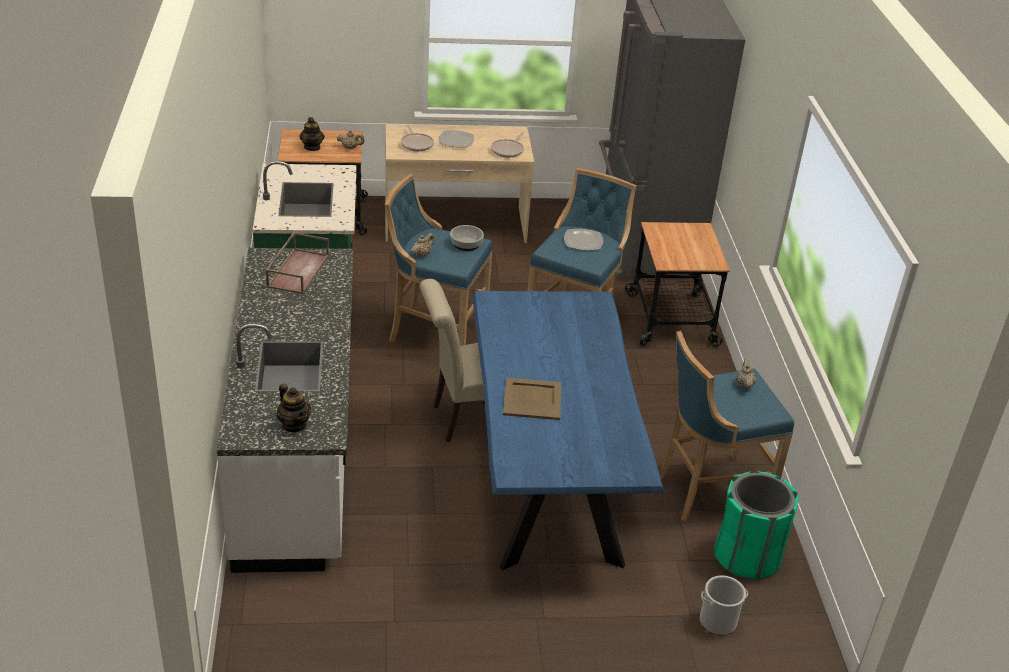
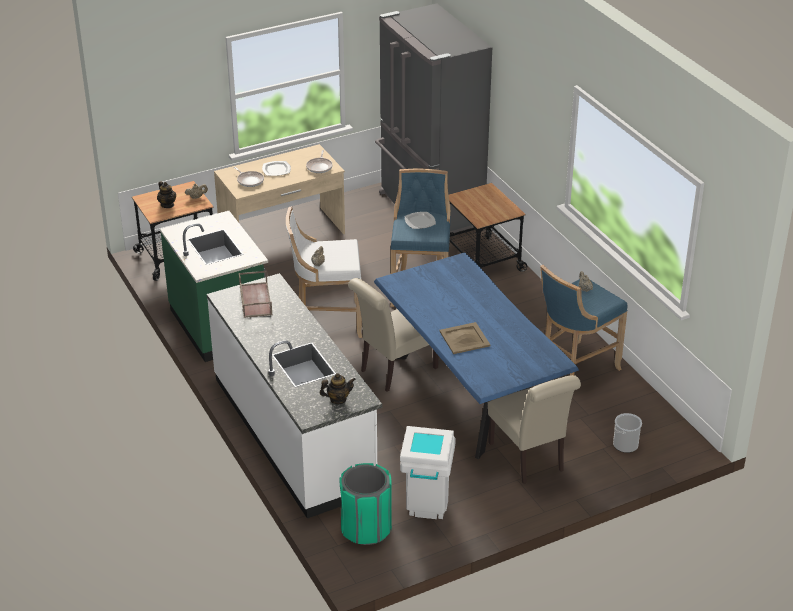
camera: 20 degrees left, 0 degrees up
(294, 425) = (338, 399): teapot -> teapot turned 45 degrees counterclockwise
(384, 622) = (426, 513): none -> white trash can
(434, 334) = (326, 321): blue stool -> white stool
(466, 244) = (342, 247): bowl -> none
(570, 595) = (529, 459): none -> beige chair
(747, 557) = (621, 401): green trash can -> green trash can (366, 528)

